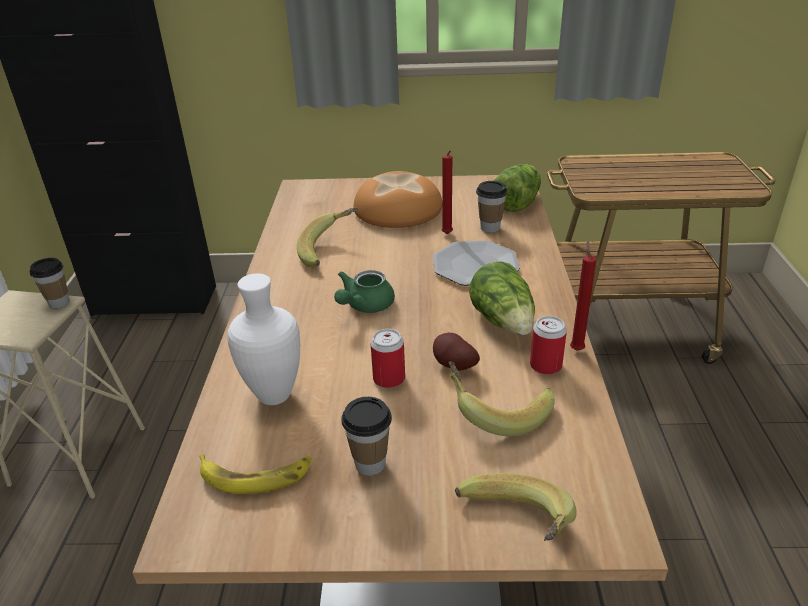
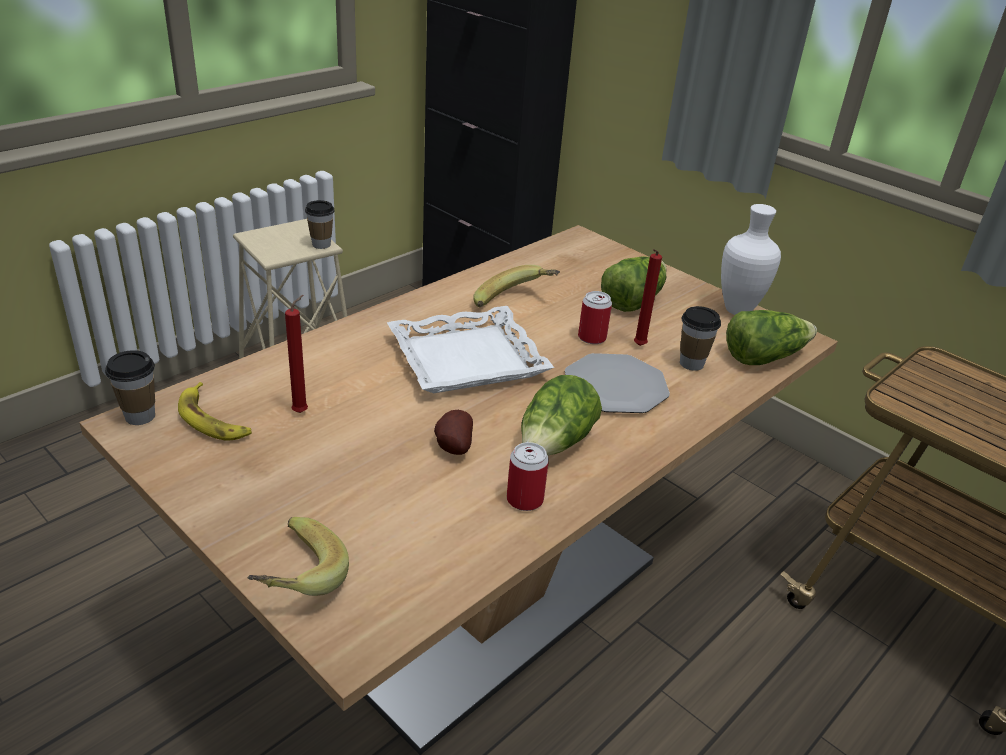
camera: 40 degrees right, 0 degrees up
(277, 395) = (305, 380): white vase -> white vase (739, 311)
(364, 306) = (467, 360): green teapot -> white tray
(370, 464) = (284, 465): cup -> cup (140, 416)
(389, 379) = (392, 422): can -> can (592, 338)
(397, 209) = (632, 300): bread -> lettuce
(497, 411) = (425, 500): banana -> none
(576, 349) = (576, 507): red candle -> red candle (302, 411)

